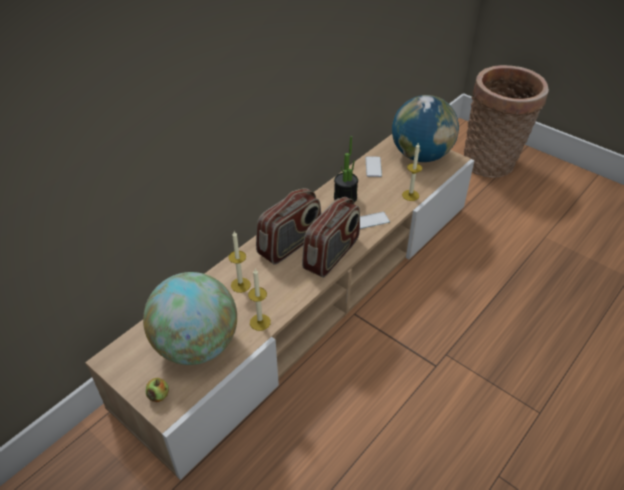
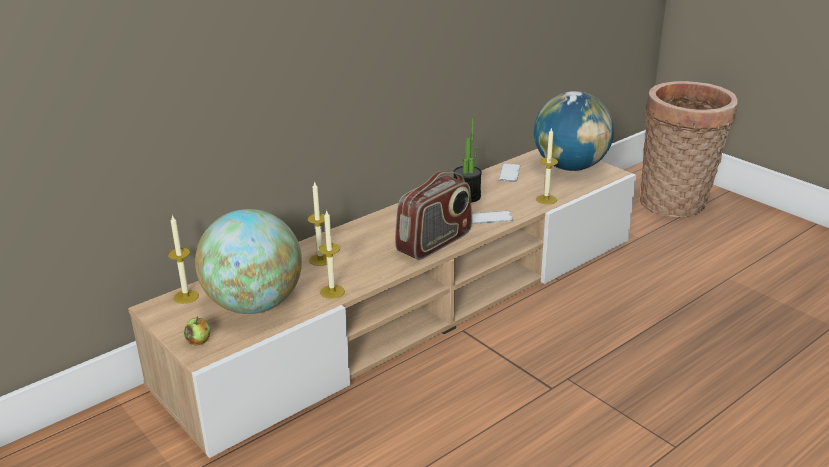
camera: 10 degrees right, 15 degrees down
(134, 343) = (186, 297): none -> candle
(290, 244) = (389, 230): radio -> none

